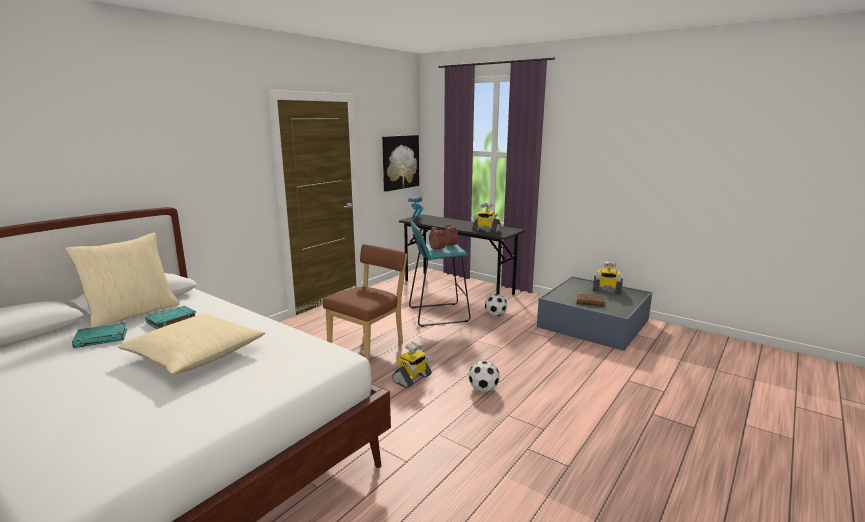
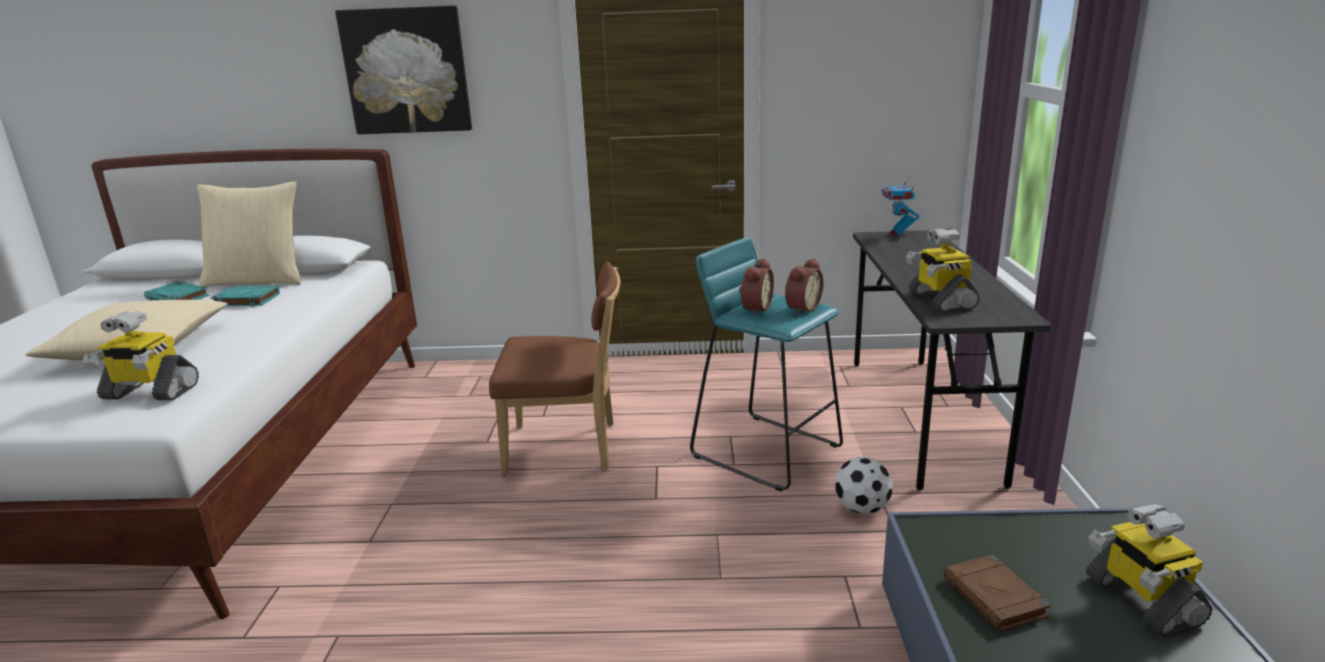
camera: 55 degrees right, 5 degrees up
(400, 162) = (896, 104): picture -> picture (407, 71)
(412, 379) = (497, 532): toy robot -> toy robot (149, 392)
(483, 389) = (524, 623): football -> none

